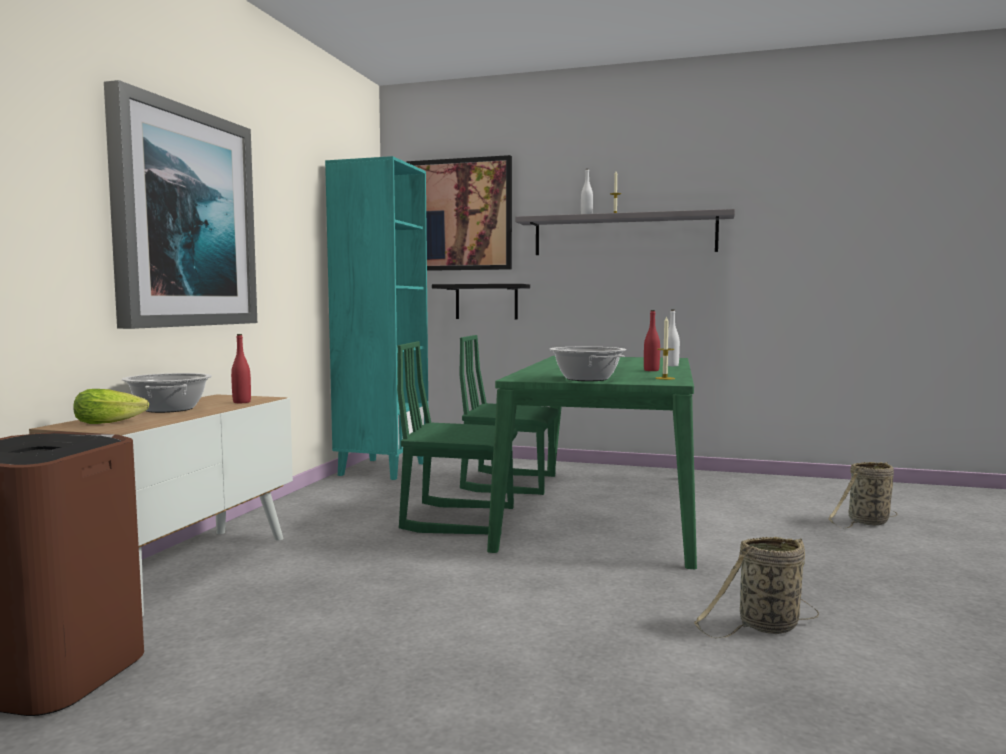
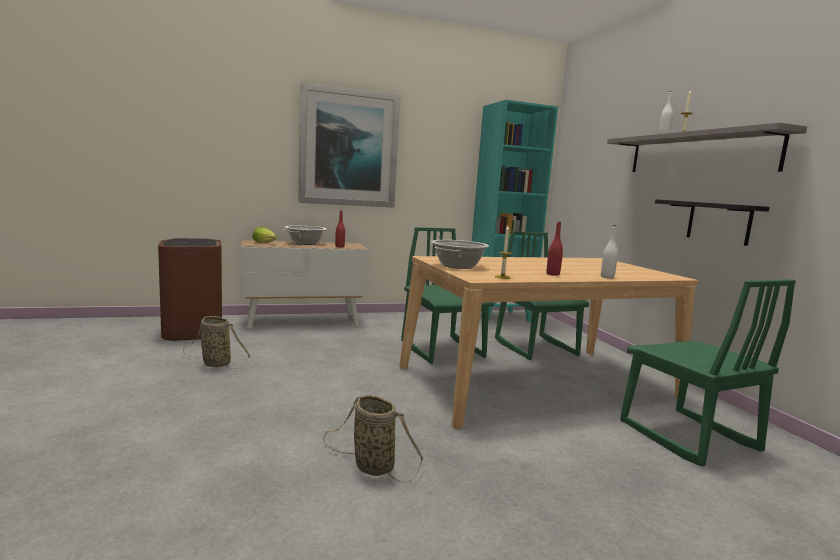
camera: 55 degrees right, 5 degrees up
(459, 215) = (593, 138): picture -> none
(486, 302) = (599, 209): black shelf -> black shelf (718, 222)
(605, 509) = (537, 382): green dining table -> beige dining table
(759, 499) = (687, 437): none -> green chair
(866, 523) = (725, 502): basket -> basket (214, 363)

